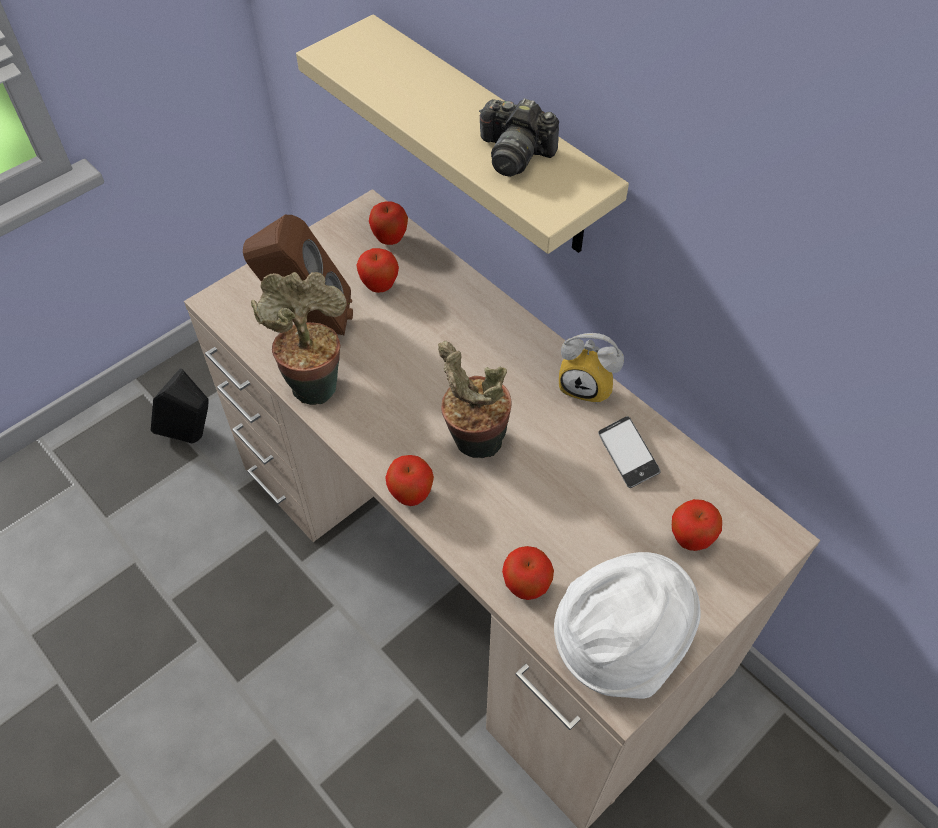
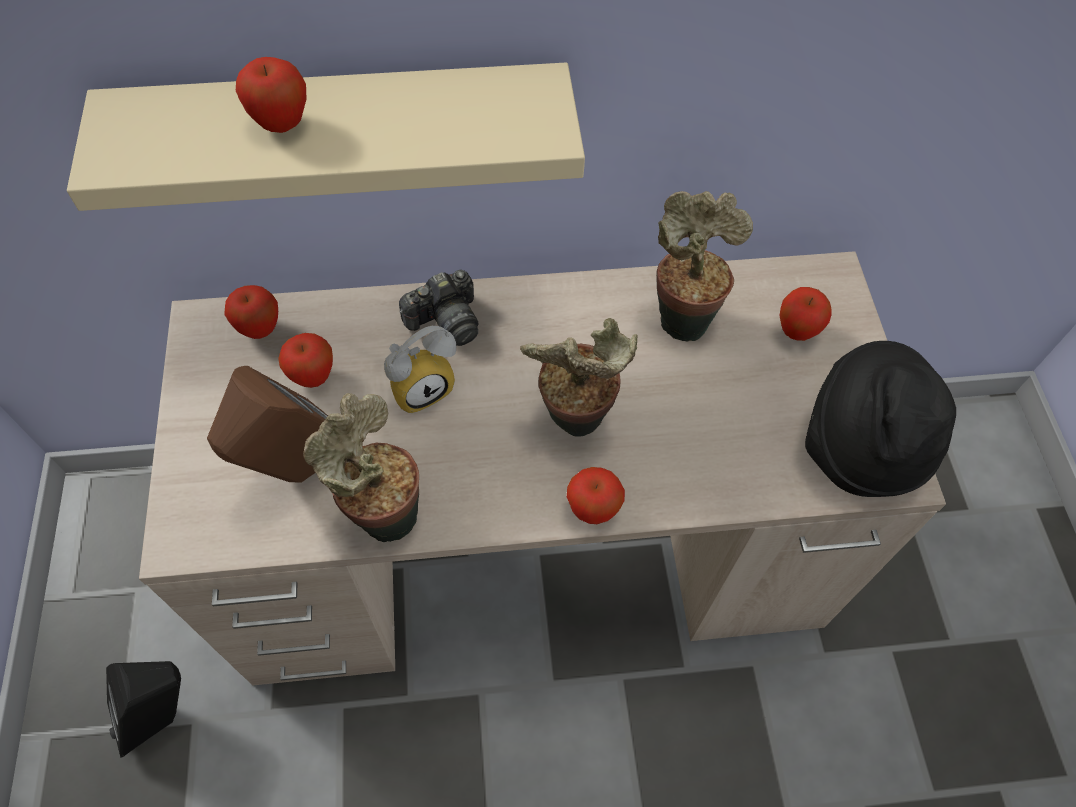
camera: 55 degrees left, 5 degrees up
(515, 154) = (446, 112): camera -> camera (445, 321)
(526, 587) = (758, 480): apple -> apple (281, 124)
(588, 385) = (587, 292): alarm clock -> alarm clock (422, 386)
(618, 645) = (859, 449): white hat -> black hat
(627, 455) = (682, 316): phone -> potted plant

